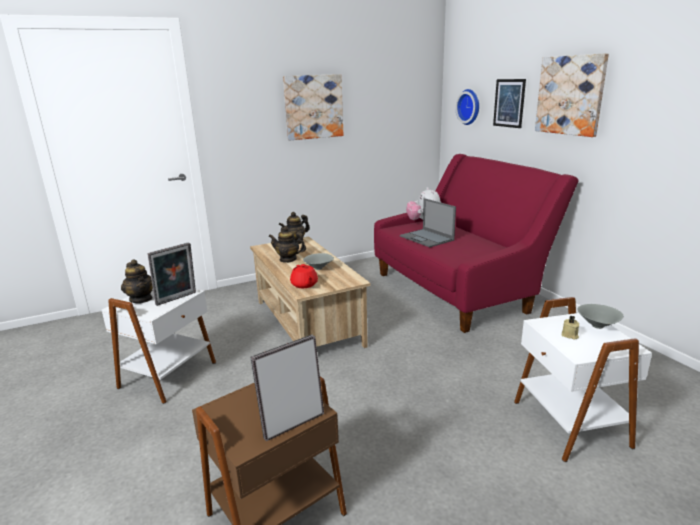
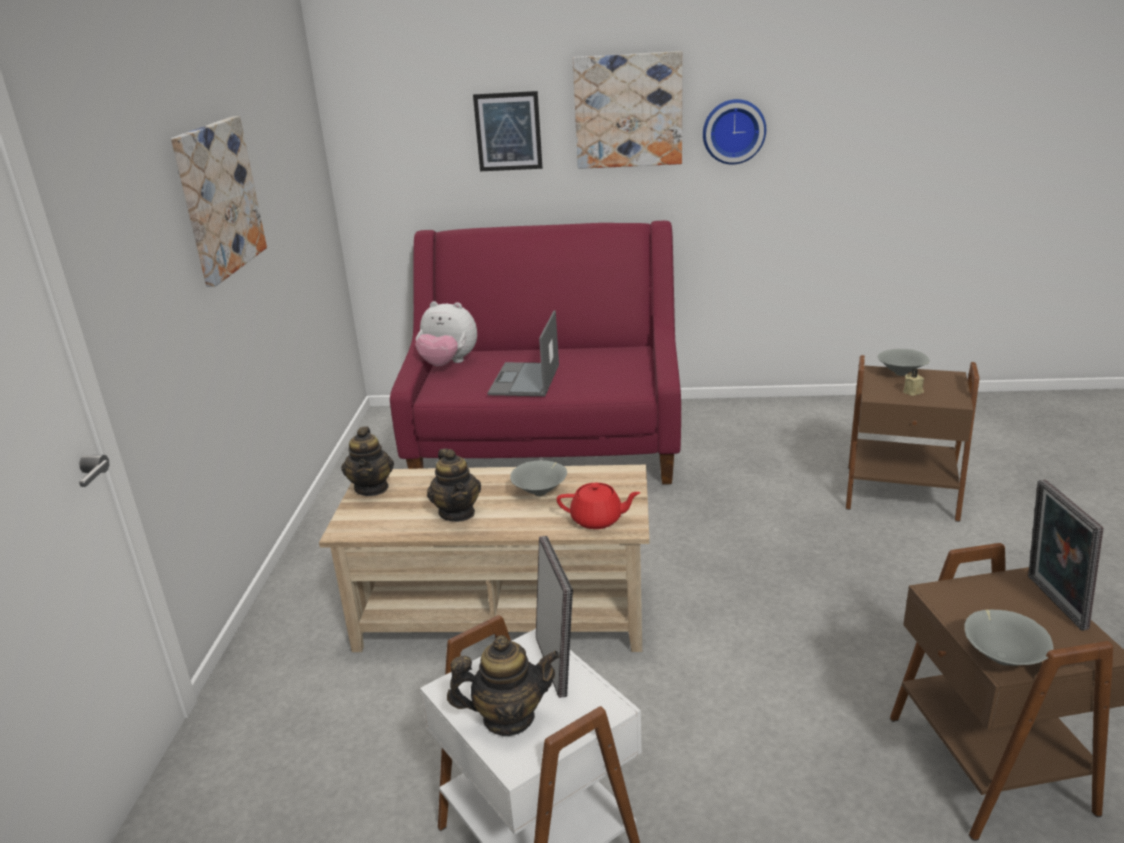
camera: 60 degrees left, 5 degrees up
(220, 408) = (1001, 657): none -> grey bowl
(288, 259) = (457, 513): teapot -> teapot turned 60 degrees counterclockwise
(427, 238) = (525, 380): laptop -> laptop turned 105 degrees clockwise
(470, 107) = (412, 146): wall clock -> wall clock (733, 131)
(568, 424) = (901, 494): white side table -> brown side table

